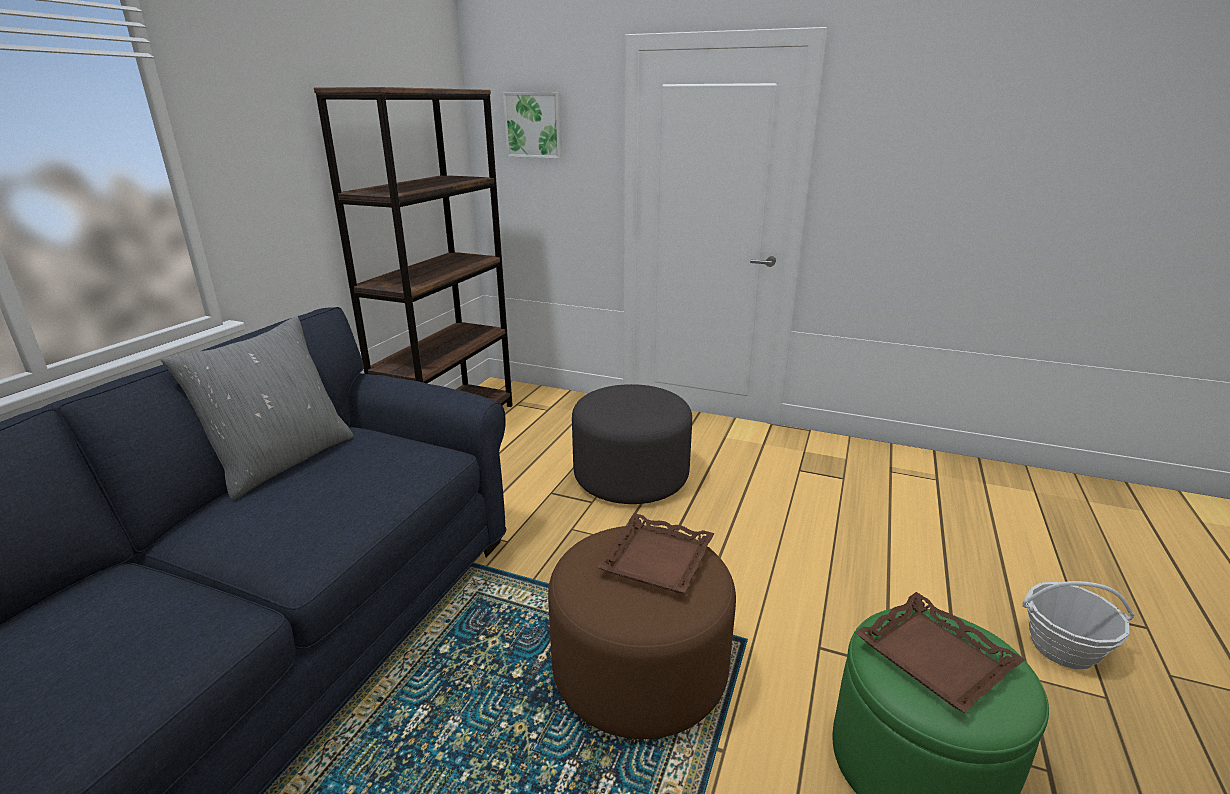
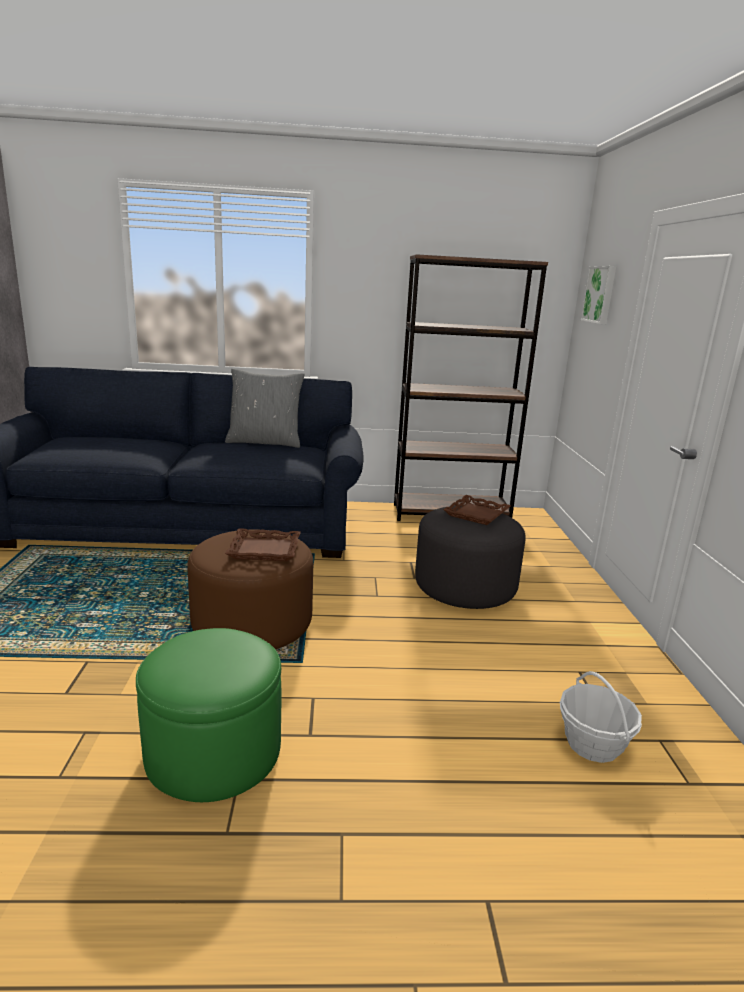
camera: 65 degrees right, 5 degrees down
(933, 657) = (211, 652): brown tray -> brown tray (476, 514)
(1062, 647) = (406, 872): basket -> basket (592, 744)

